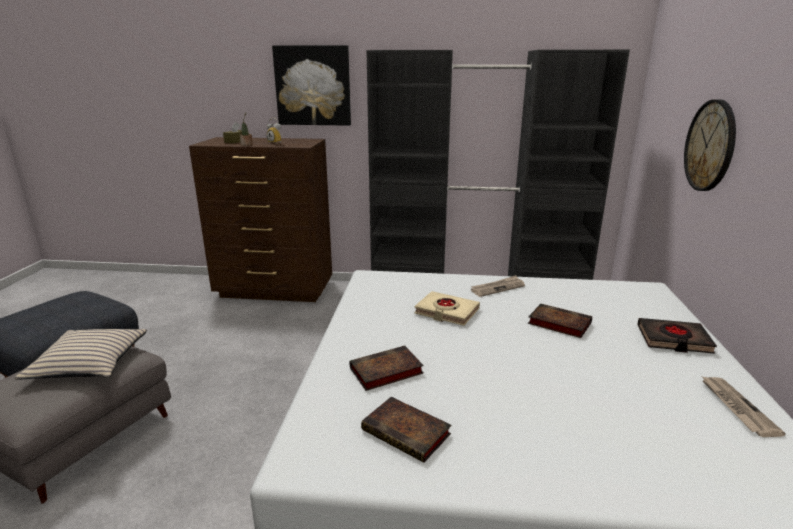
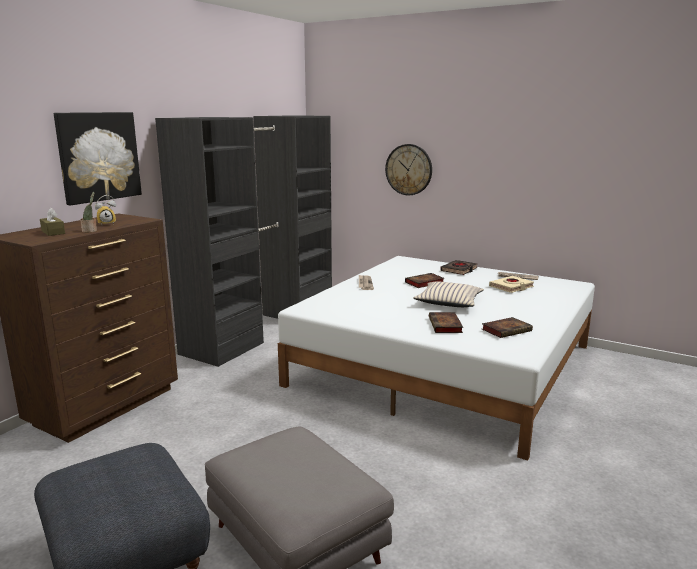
camera: 65 degrees left, 5 degrees down
(90, 363) = (290, 452): beige pillow -> beige pillow (448, 302)
(446, 312) = (385, 300): beige book -> beige book (511, 287)

